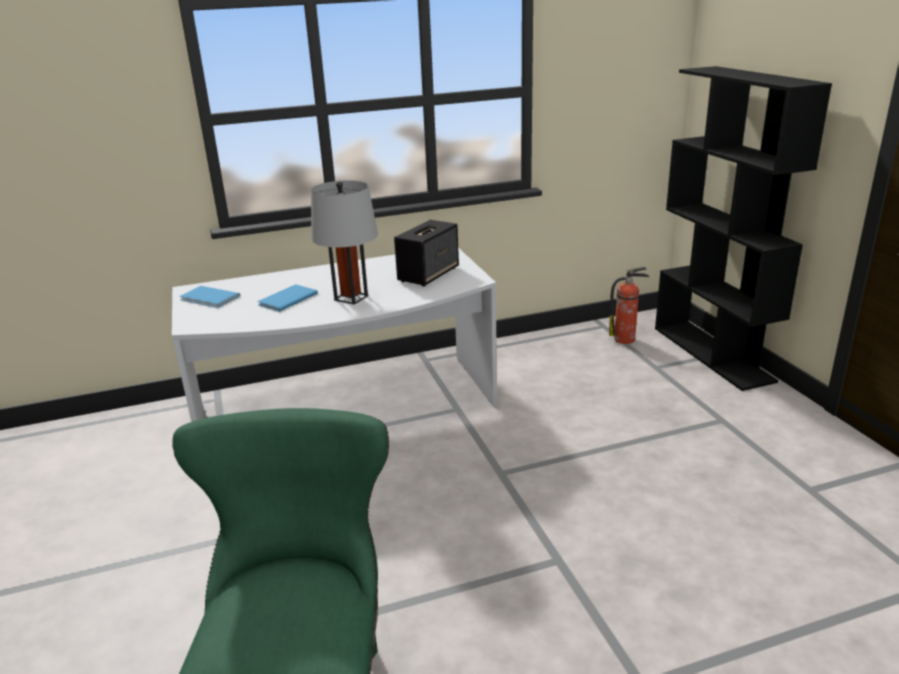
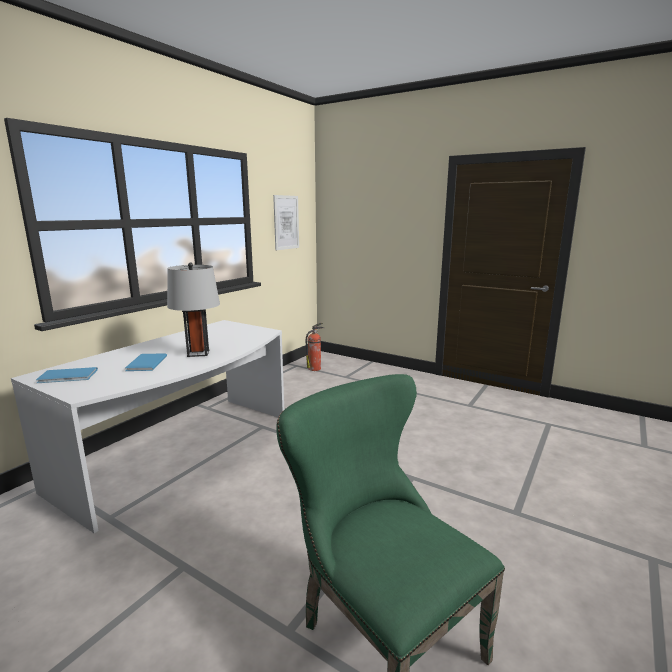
camera: 40 degrees left, 10 degrees down
(429, 274) = (232, 334): speaker -> none
(614, 89) = (286, 222): none -> picture
(713, 354) = (364, 365): black bookcase -> none

